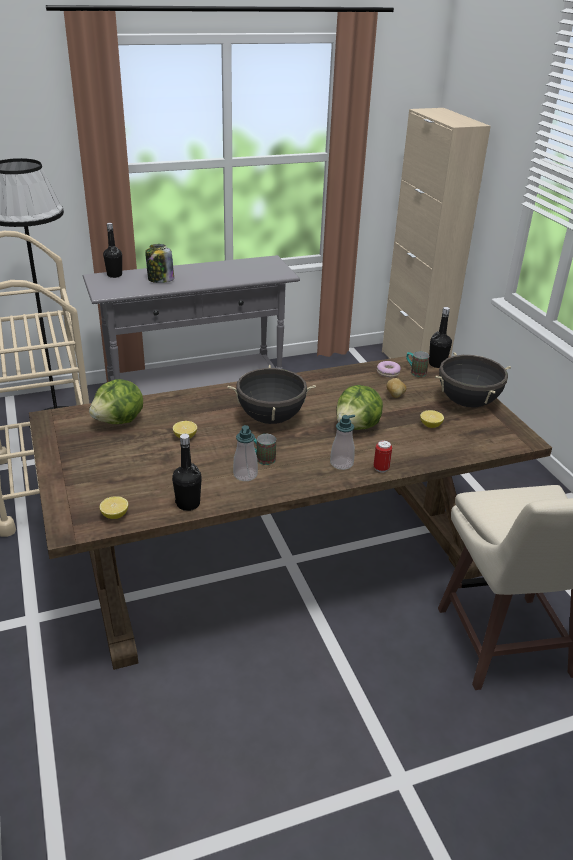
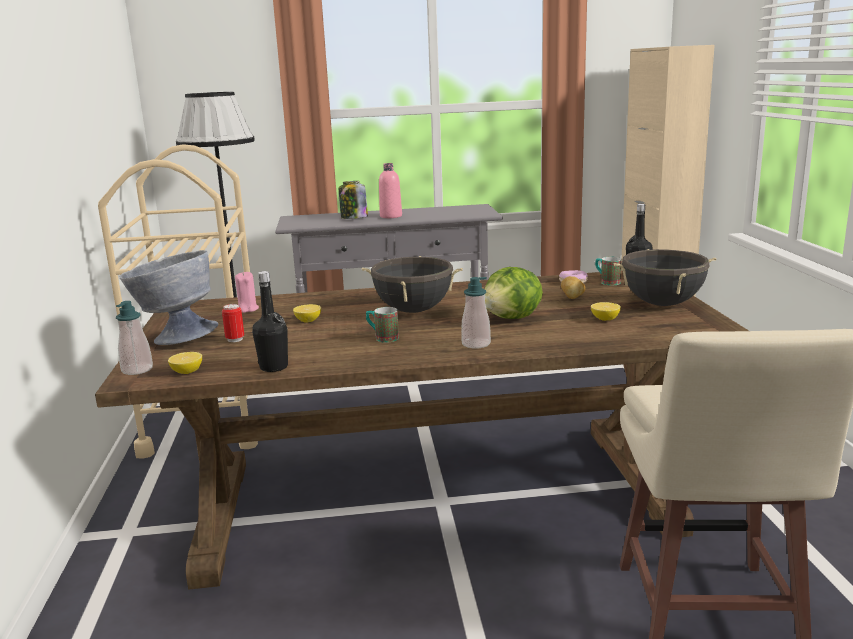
camera: 15 degrees right, 15 degrees down
(76, 467) = (176, 338): none -> grey bowl
(114, 275) = (310, 216): black bottle -> none
(119, 421) = (247, 309): lettuce -> pink candle
(195, 277) = (391, 216): none -> pink bottle
(245, 475) = (355, 348): soap dispenser -> soap dispenser (137, 370)
(381, 468) = (523, 349): can -> can (235, 339)

